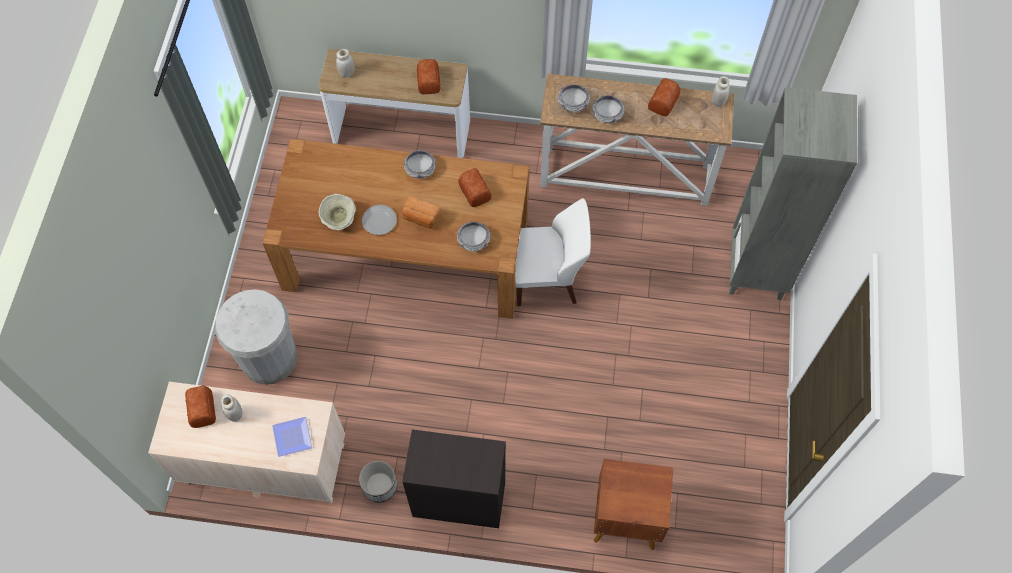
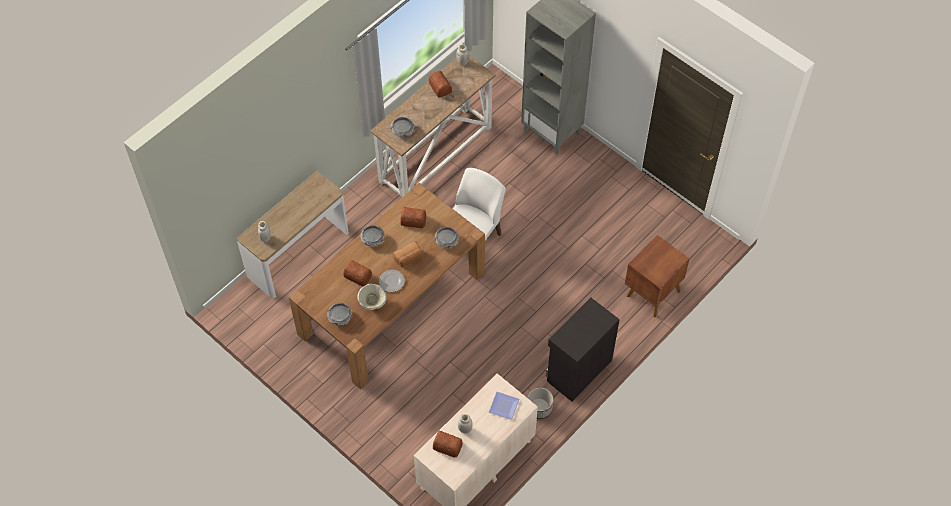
camera: 55 degrees left, 5 degrees down
(269, 358) = (404, 423): white trash can -> none
(429, 80) = (311, 197): bread -> bread (357, 275)
(607, 114) = (425, 119): bowl -> bowl (340, 317)

